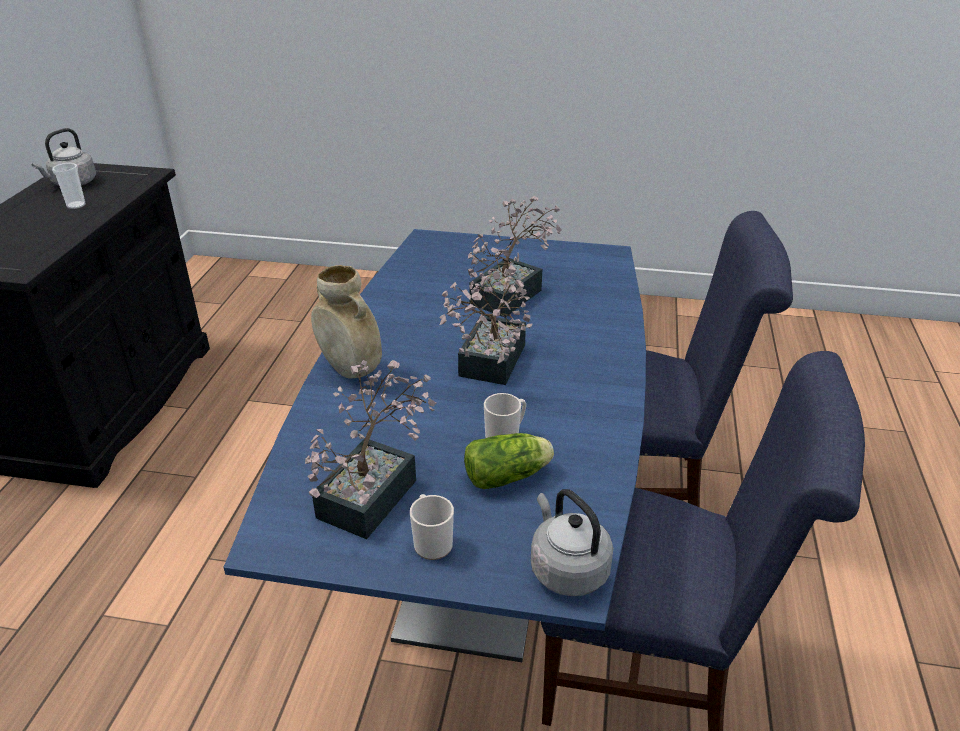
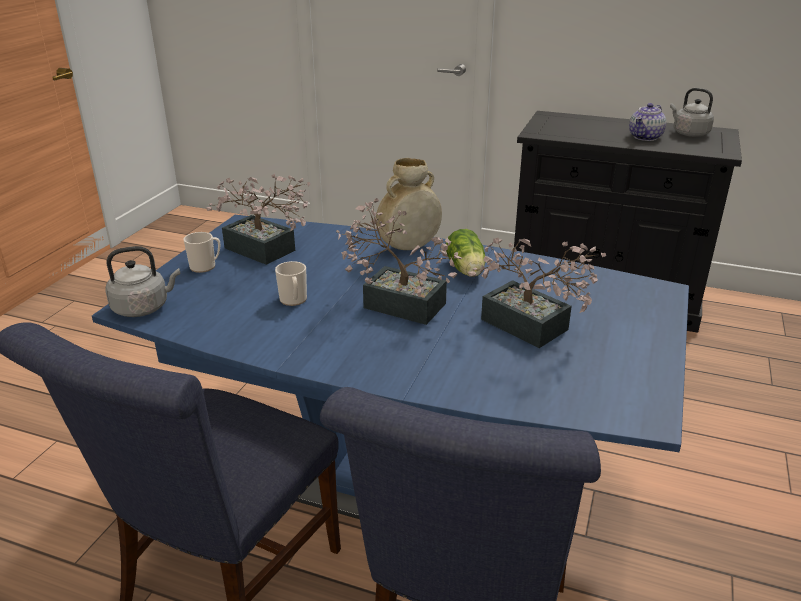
camera: 100 degrees right, 5 degrees down
(76, 205) = (645, 137): cup -> teapot
(509, 476) = (247, 297): lettuce -> lettuce (466, 270)

